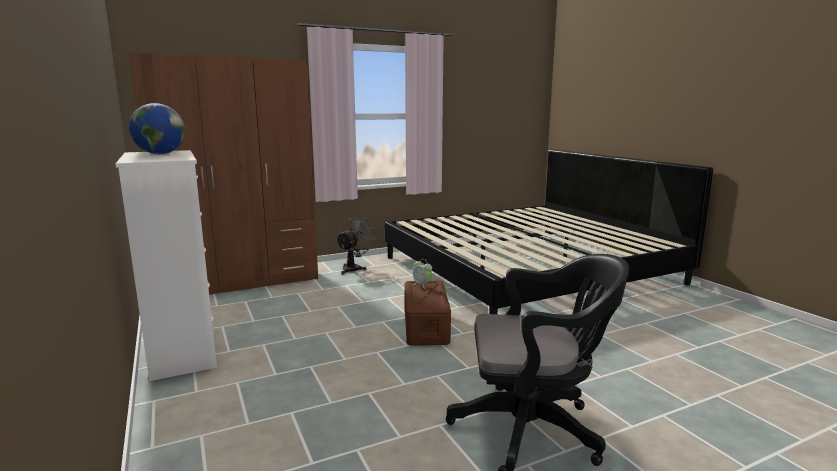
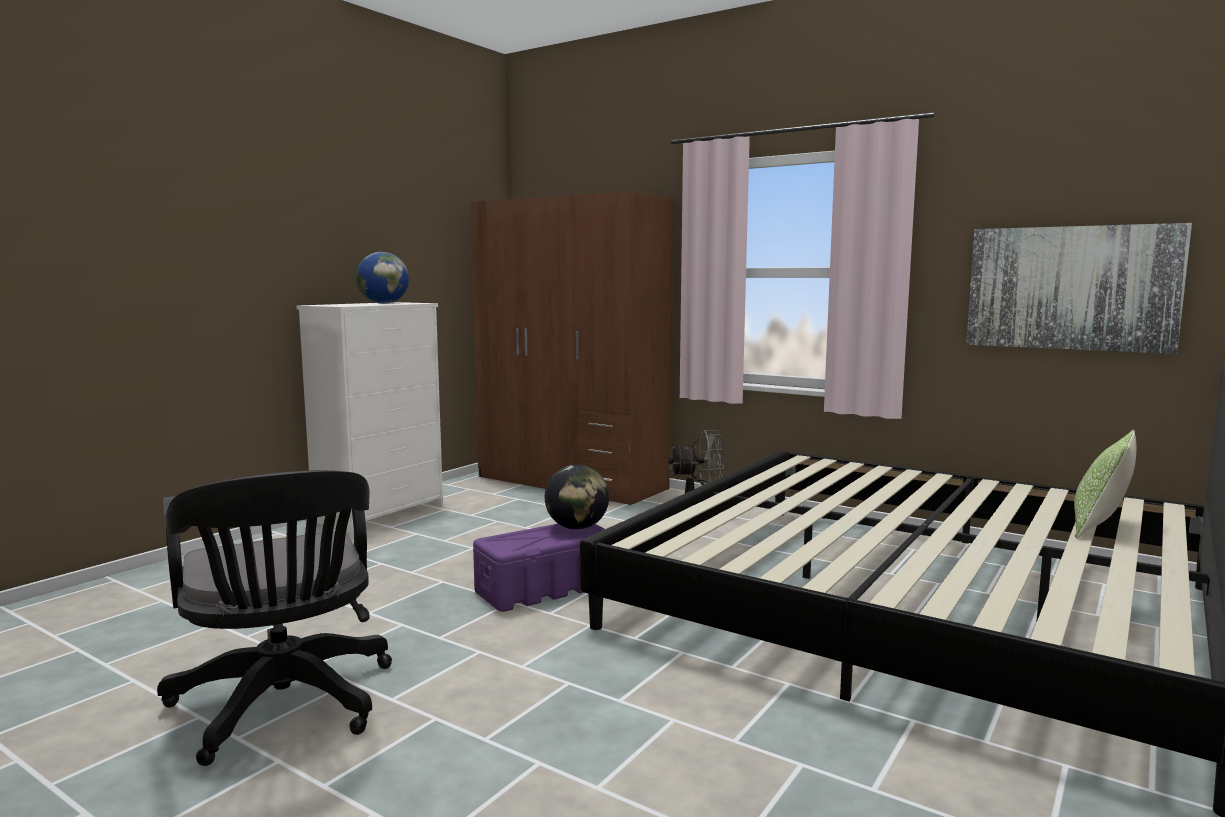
camera: 60 degrees right, 5 degrees down
(422, 285) = (577, 528): alarm clock -> globe
(426, 326) = (546, 588): brown storage box -> purple storage box
(498, 122) = (1071, 288): none -> picture
(556, 219) = (1099, 528): none -> pillow

